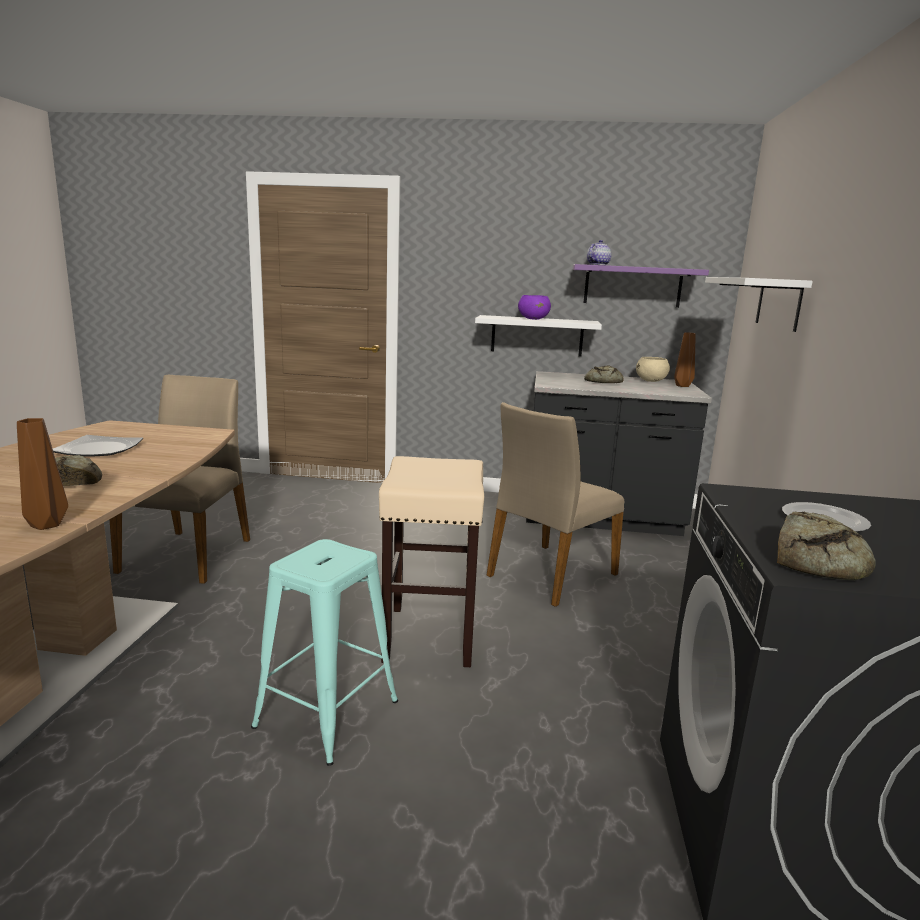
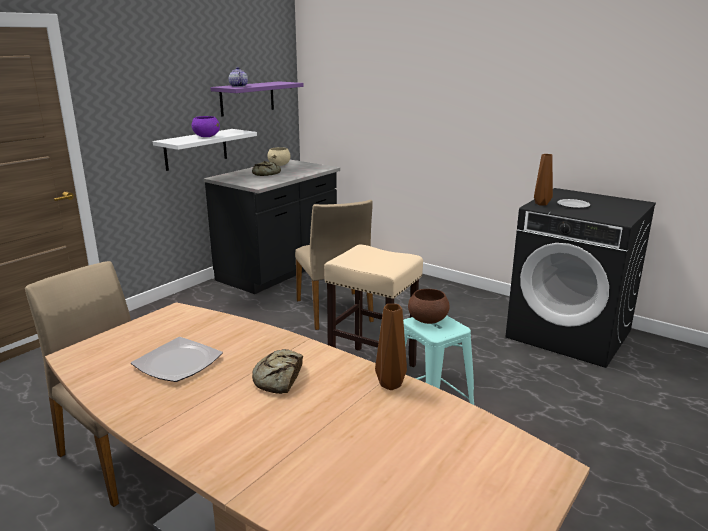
camera: 60 degrees left, 5 degrees up
(333, 552) = (428, 320): none -> brown bowl
(682, 386) = (303, 164): brown vase -> brown vase (542, 204)
(778, 303) = (369, 103): white shelf -> none
(819, 560) = (611, 216): bread -> none

